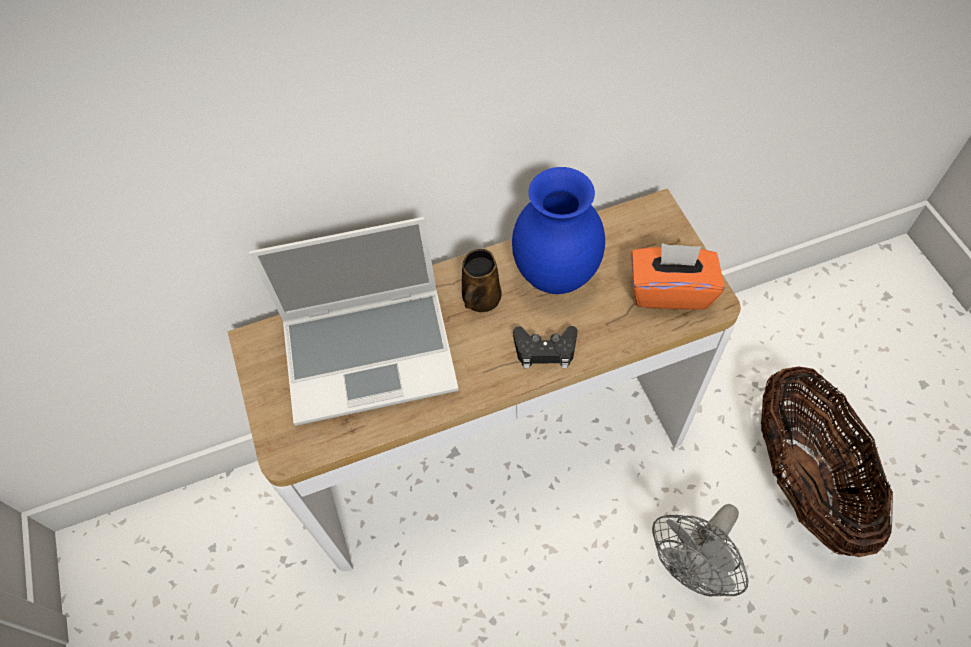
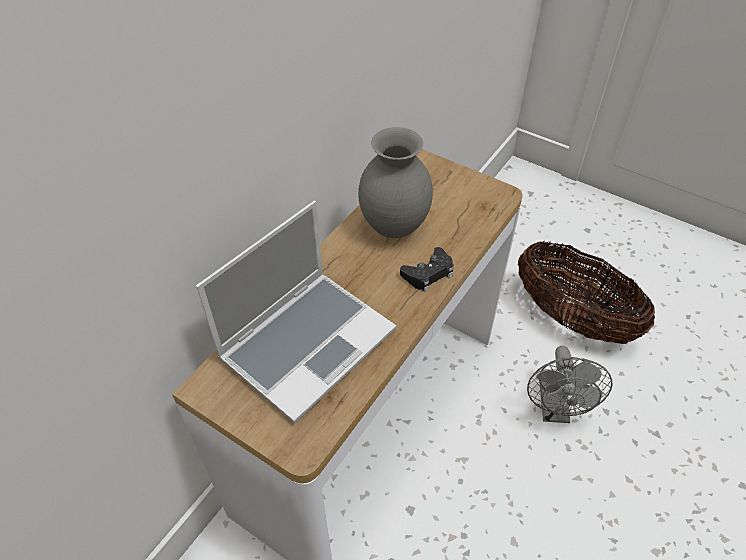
camera: 40 degrees left, 10 degrees down
(480, 300) = (357, 267): brown mug -> none
(557, 277) = (395, 227): blue vase -> grey vase
(670, 290) = (472, 200): orange tissue box -> none

